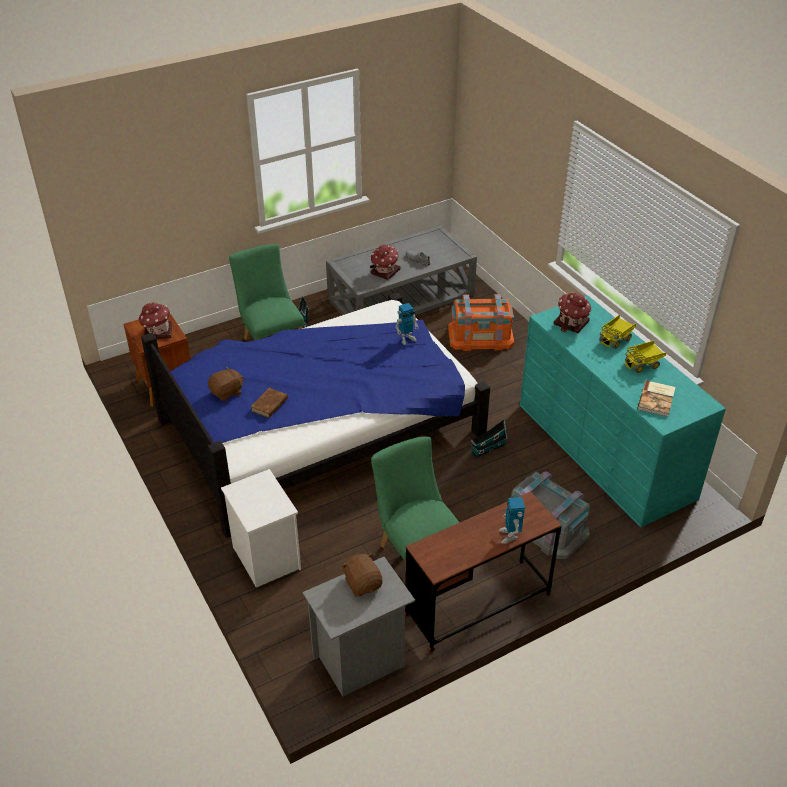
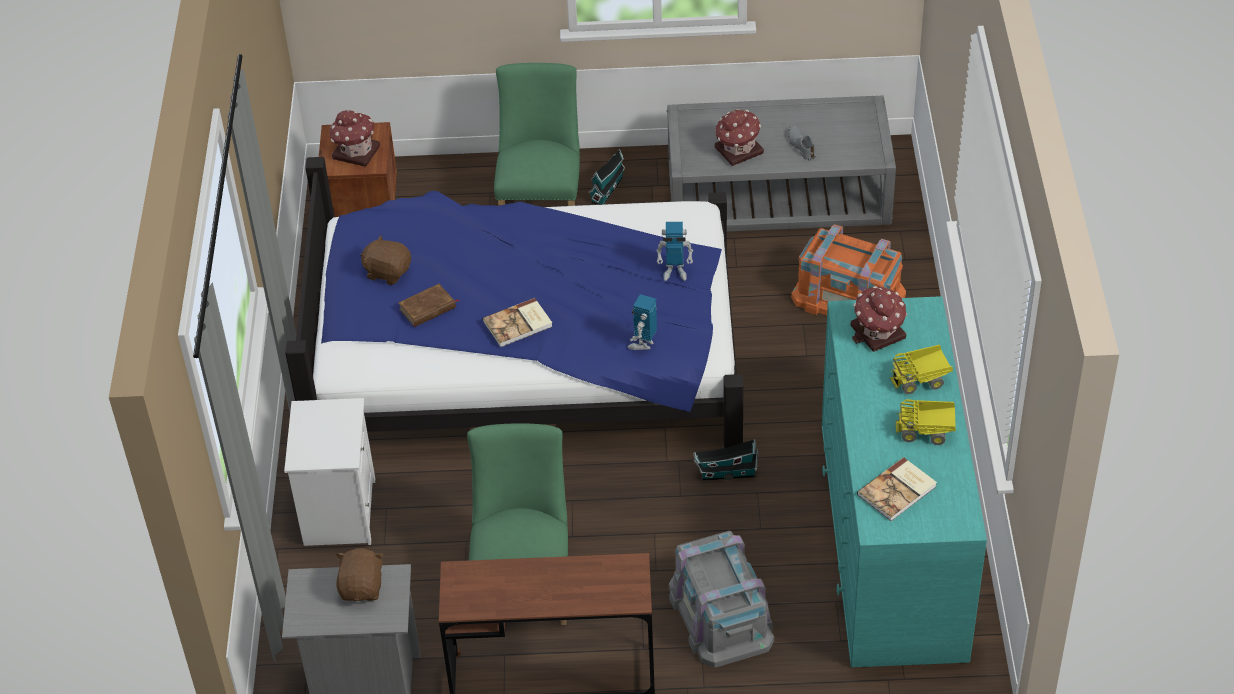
camera: 30 degrees right, 5 degrees up
(227, 393) = (388, 272): brown plush toy -> brown plush toy turned 150 degrees counterclockwise
(335, 395) = (519, 324): none -> book
(510, 535) = (575, 599): toy robot -> toy robot (643, 343)

